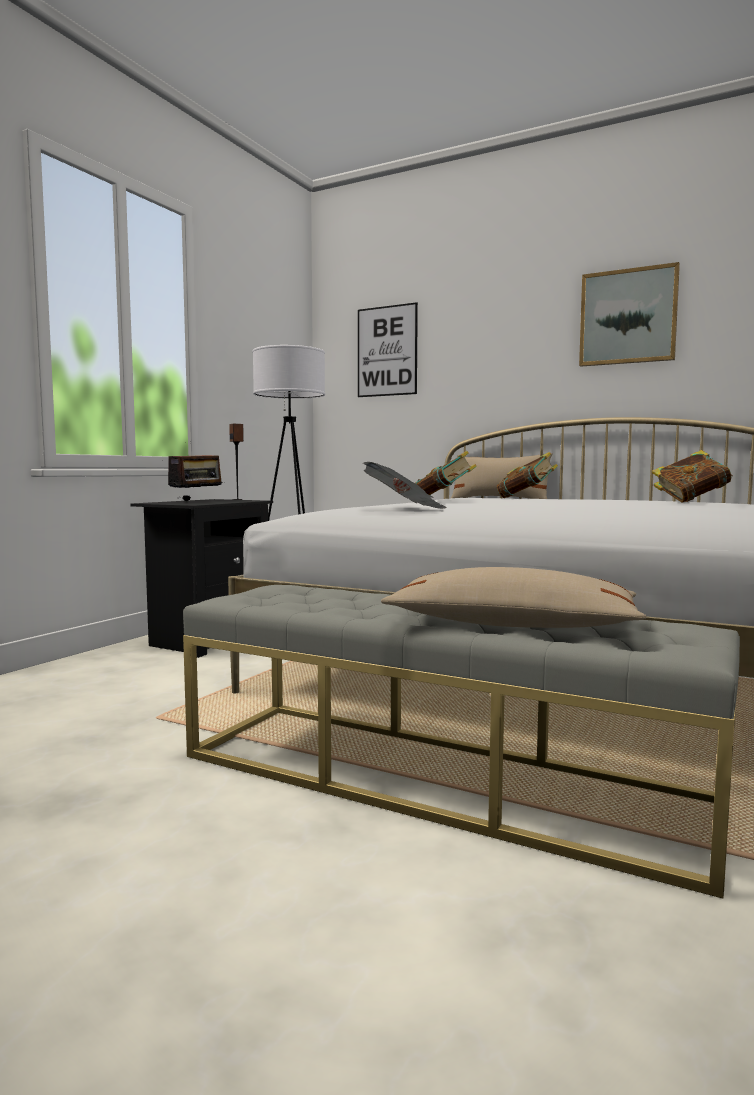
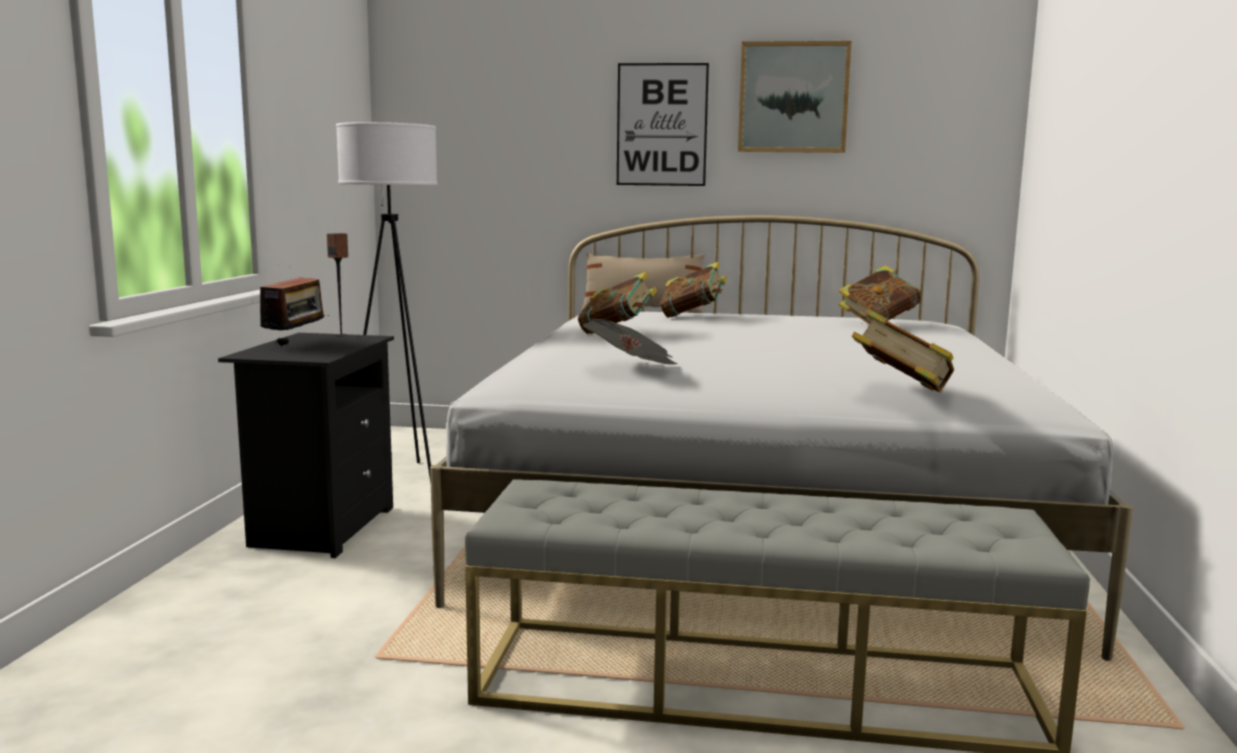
camera: 20 degrees left, 5 degrees up
(387, 351) = (484, 111): picture -> picture (662, 125)
(512, 625) = (852, 527): beige pillow -> none
(621, 520) = (900, 392): none -> book

